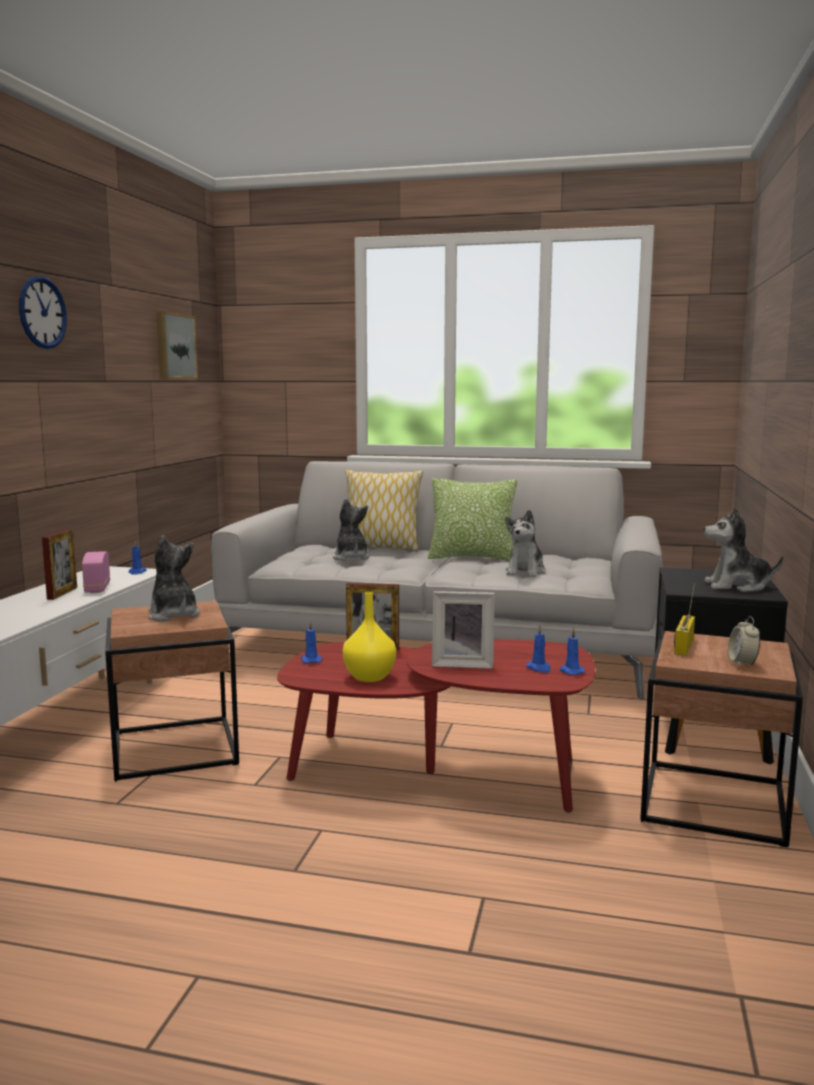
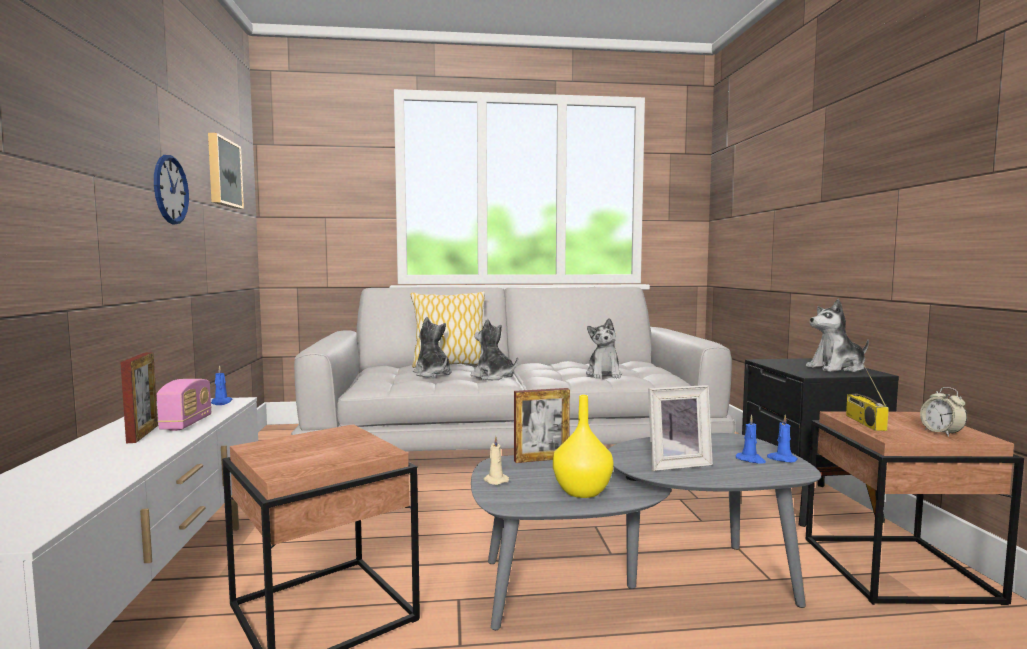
camera: 20 degrees left, 5 degrees down
(42, 312) = (100, 95): wall clock -> wall clock (170, 189)
(97, 588) = (186, 423): radio -> radio turned 150 degrees counterclockwise
(173, 615) = (322, 445): plush toy -> plush toy (493, 377)
(311, 660) = (495, 480): blue candle -> beige candle
(436, 771) = (635, 584): red coffee table -> grey coffee table
(472, 558) = (540, 367): pillow -> none

